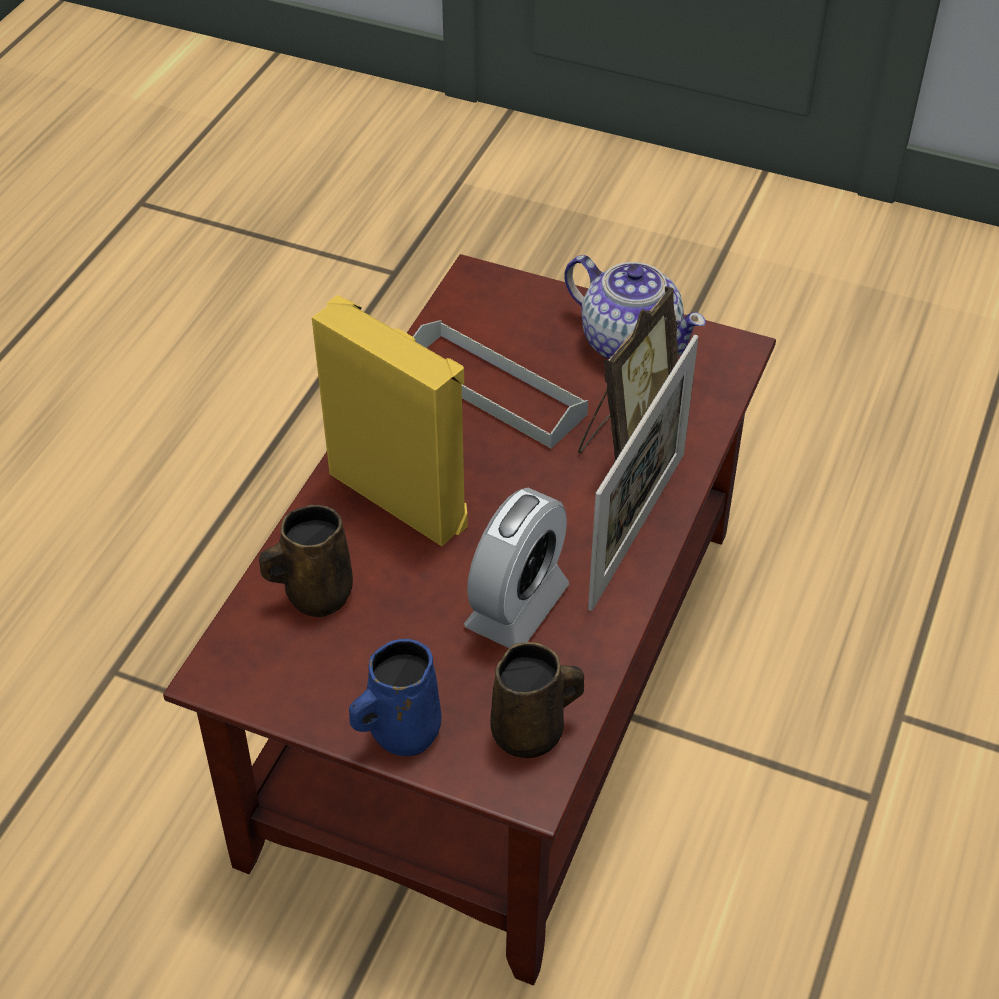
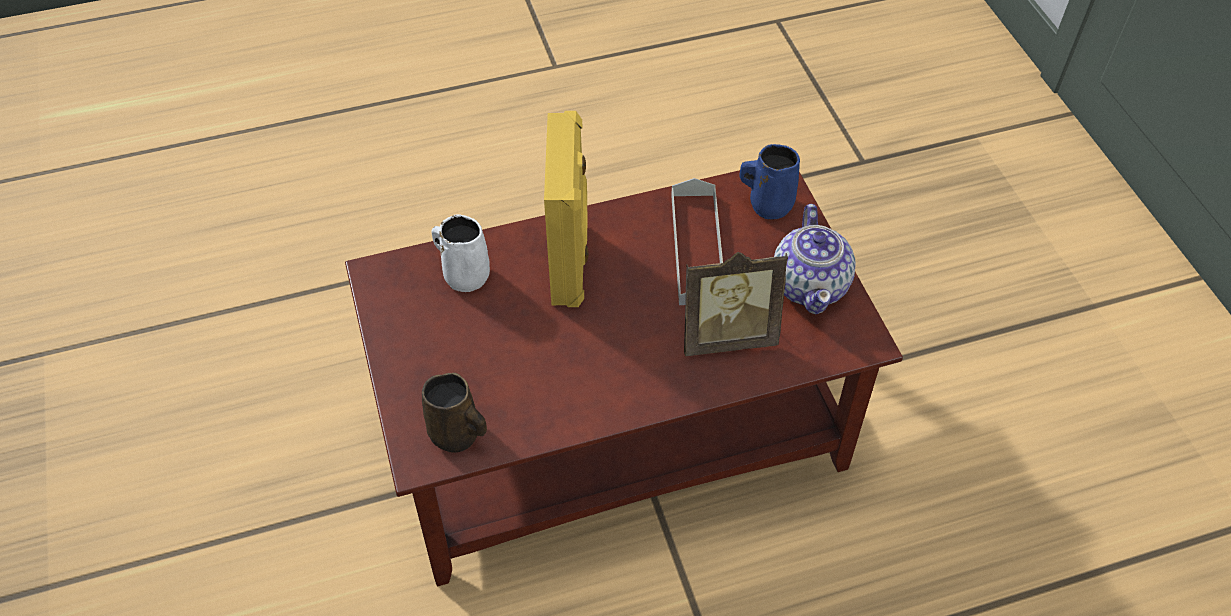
camera: 50 degrees right, 5 degrees up
(315, 594) = (465, 275): brown mug -> white mug
(401, 732) = (406, 376): blue mug -> blue mug (768, 204)
(517, 606) = (541, 369): alarm clock -> none
(637, 529) = (658, 388): picture frame -> none

